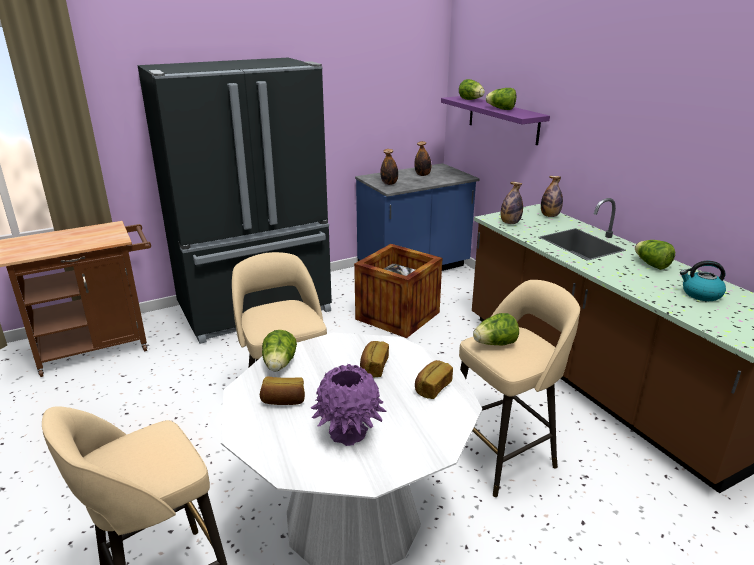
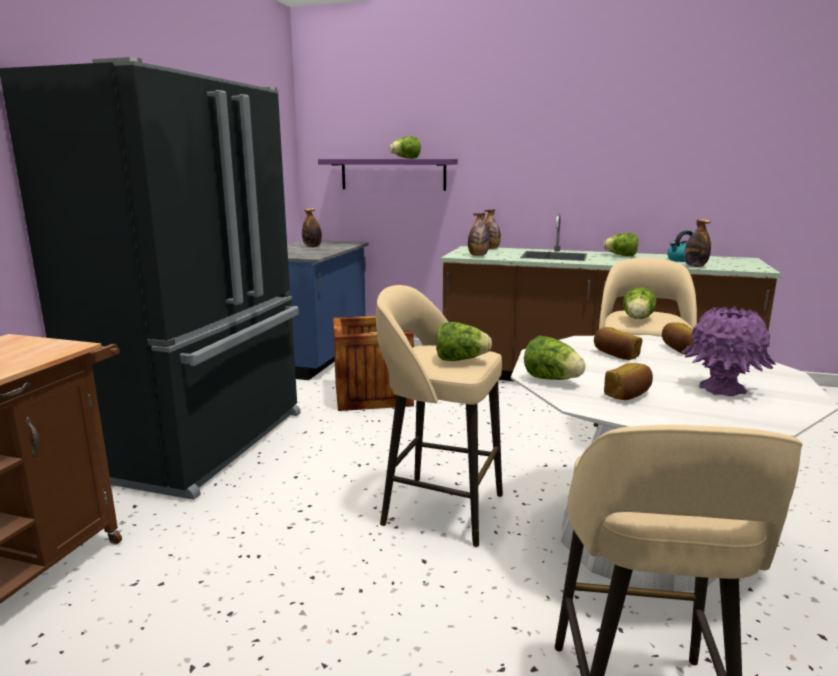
camera: 45 degrees left, 10 degrees down
(389, 183) = (299, 254): bottle -> bottle (695, 266)
(471, 100) = (352, 158): lettuce -> lettuce (460, 360)

